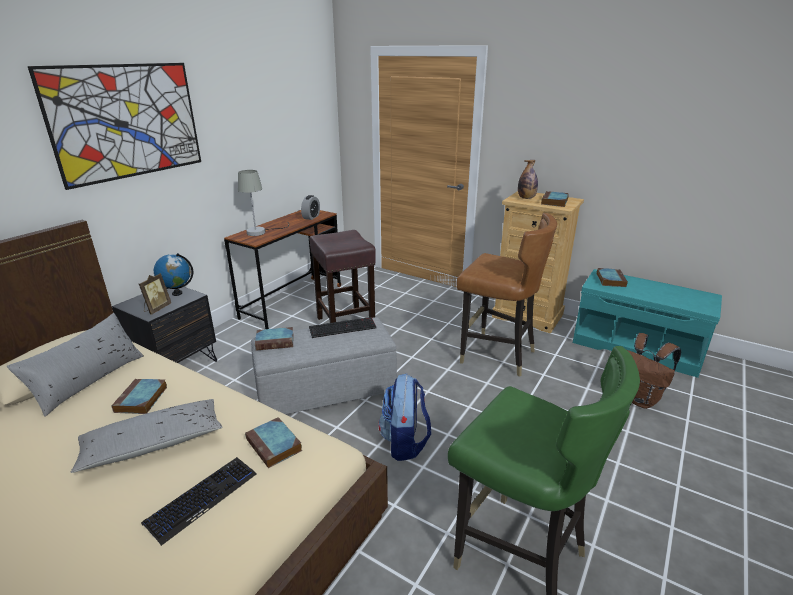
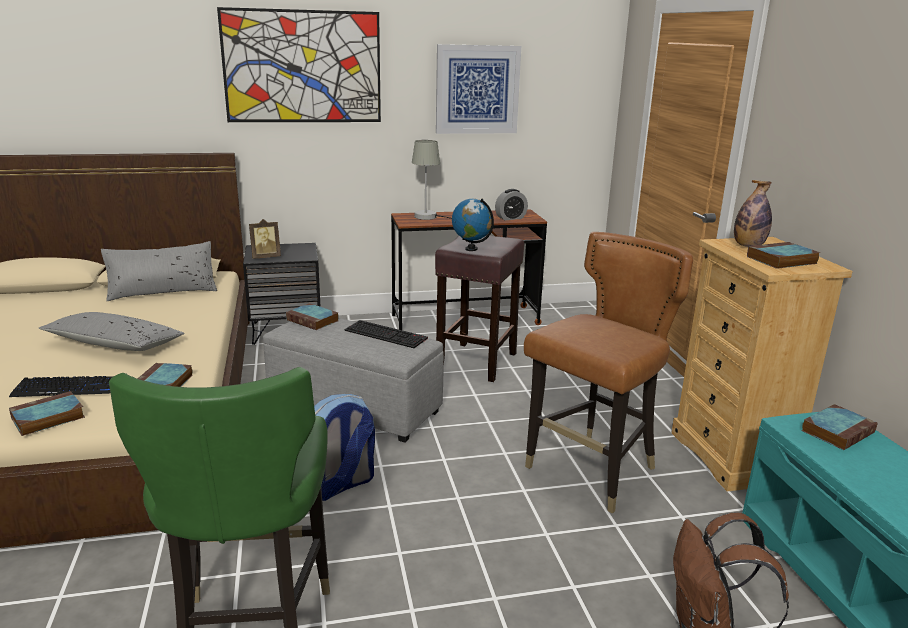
camera: 45 degrees right, 5 degrees down
(141, 400) = (161, 316): book -> book (47, 418)
(177, 293) = (301, 251): globe -> globe (471, 249)
(261, 123) = (477, 89): none -> picture
(496, 355) = (593, 472): brown chair -> brown chair turned 120 degrees counterclockwise

